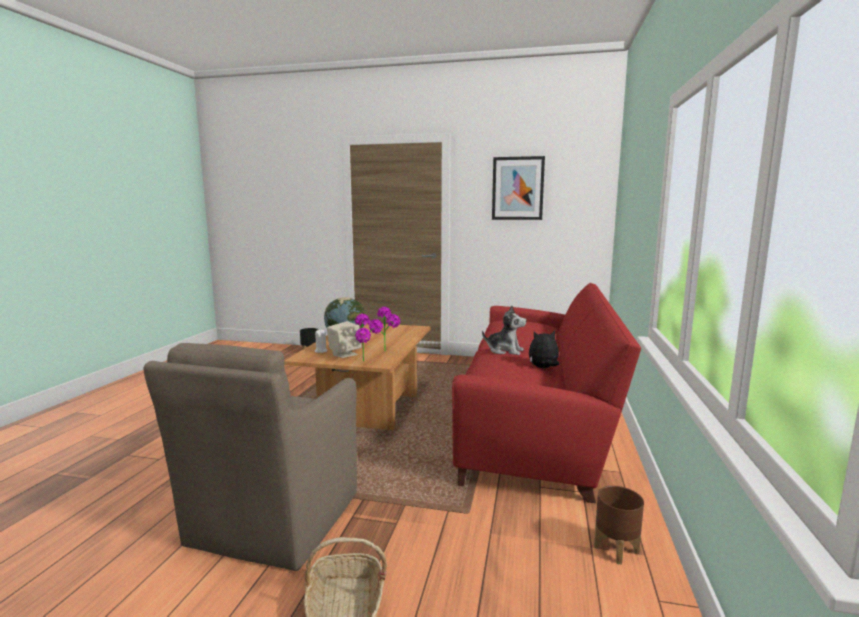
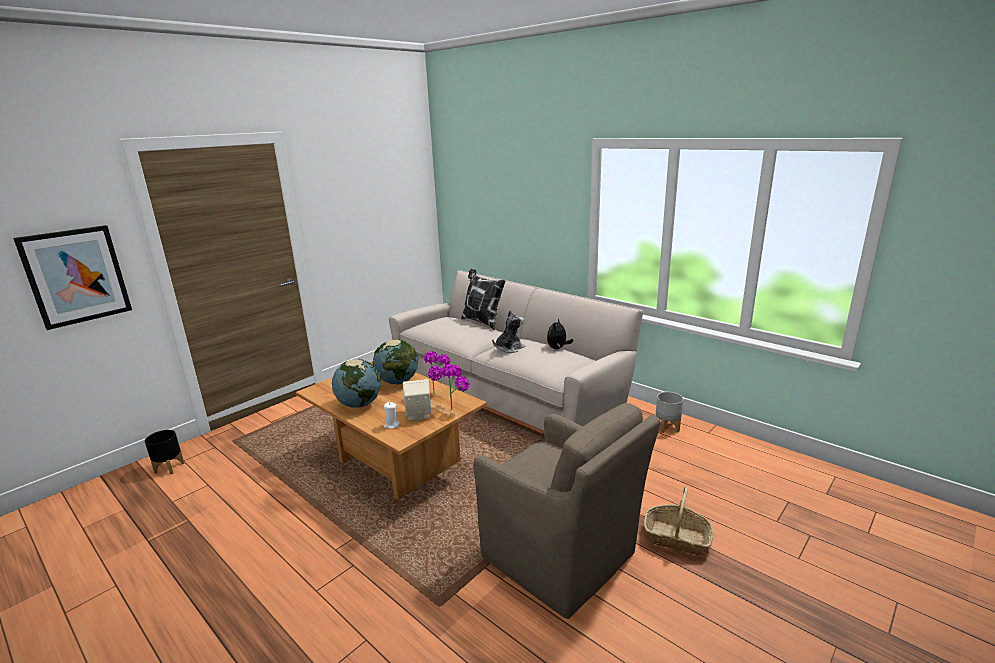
camera: 60 degrees left, 10 degrees up
(394, 338) = (398, 381): none -> globe
(517, 188) = (361, 190): picture -> picture (76, 276)
(536, 421) = (508, 394): red sofa -> beige sofa
(555, 334) = (482, 322): none -> pillow
(616, 550) = (667, 427): brown planter -> grey planter

